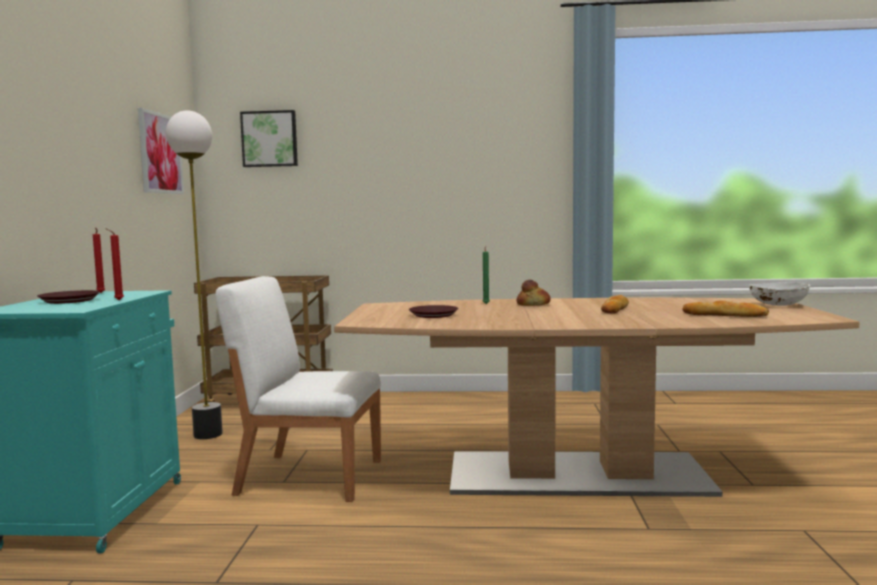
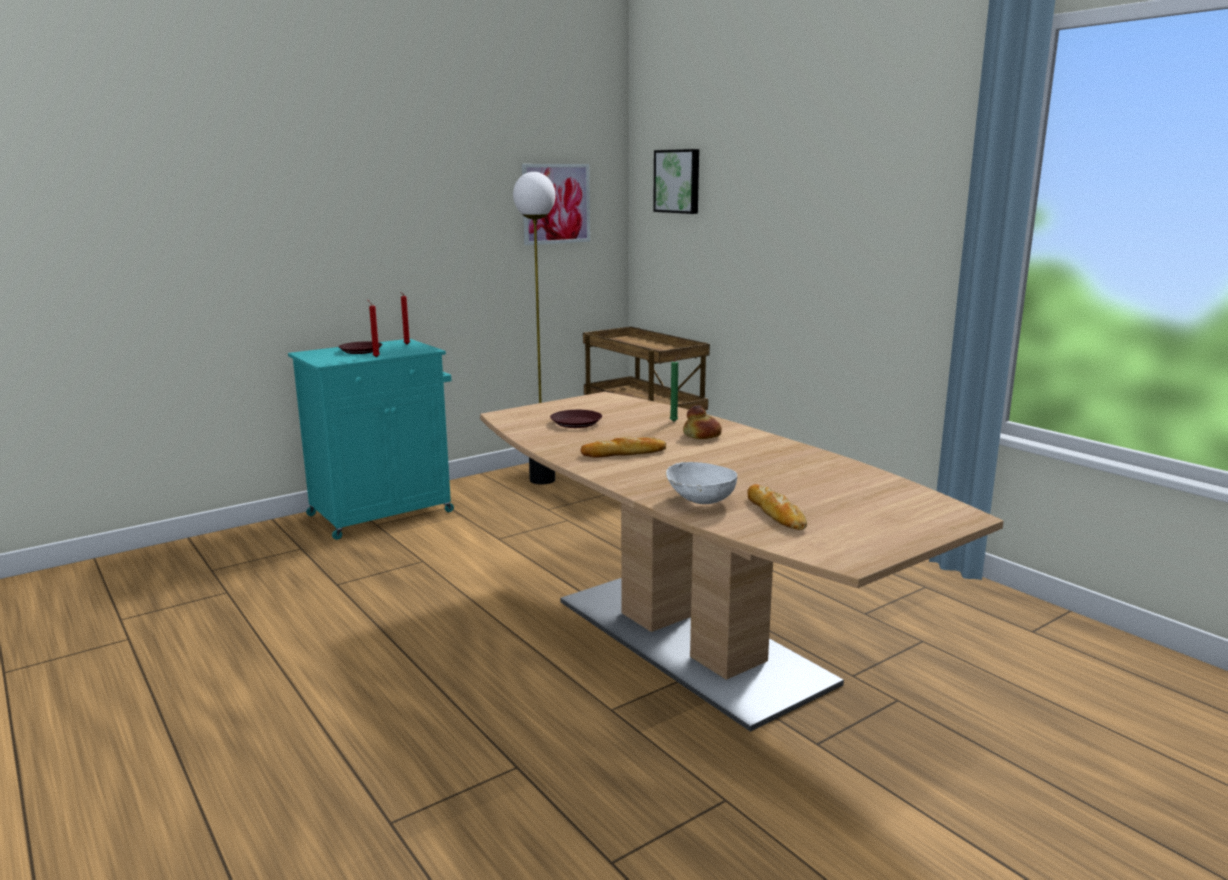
camera: 50 degrees right, 10 degrees up
(308, 476) = (519, 542): white chair -> none
(615, 309) = (730, 466): bread -> bread (624, 453)
(778, 305) = (919, 525): white bowl -> white bowl (699, 500)

